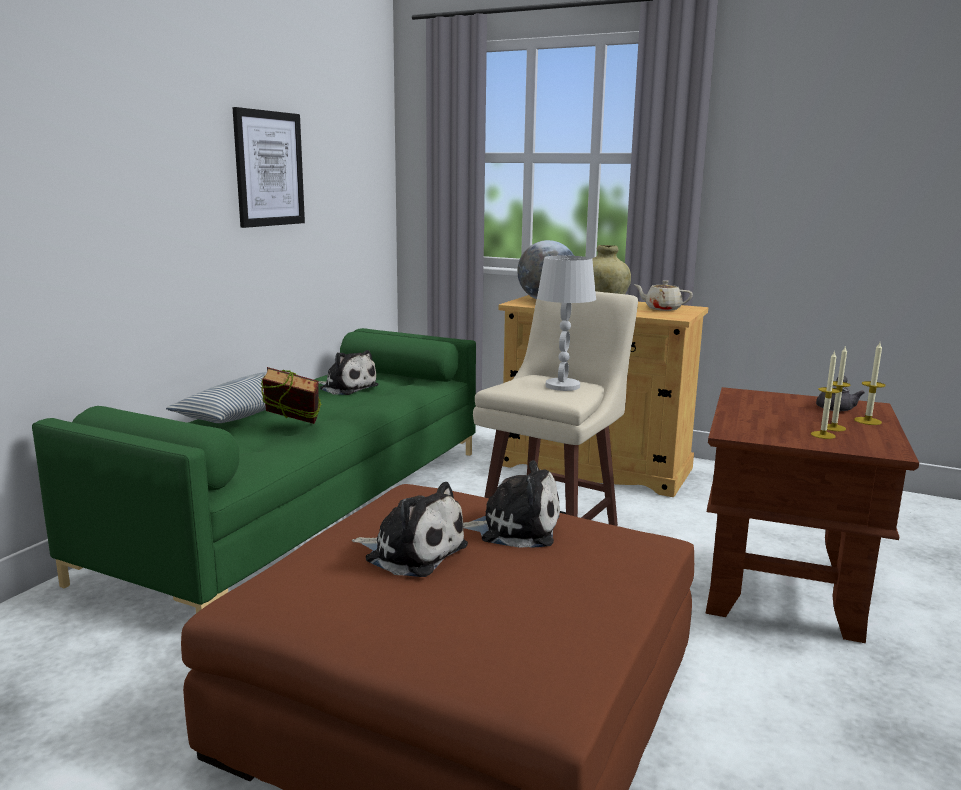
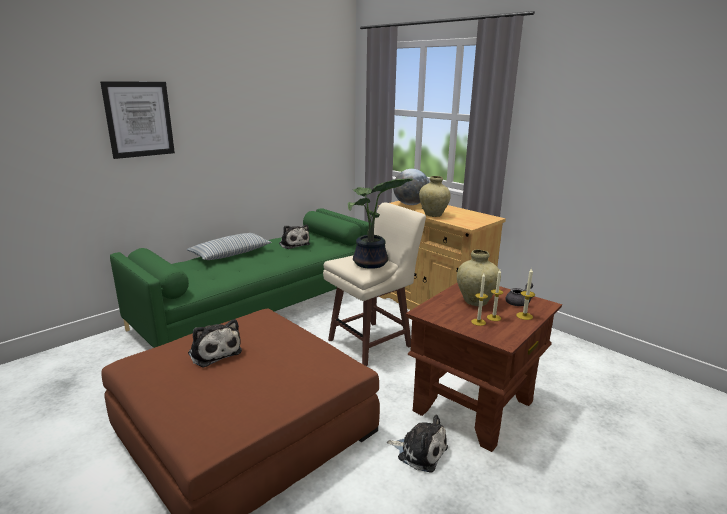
camera: 20 degrees right, 5 degrees up
(269, 169) = (259, 122): picture -> picture (139, 119)
(293, 429) = (239, 268): book -> none
(514, 528) = (277, 347): plush toy -> plush toy (419, 451)
(562, 386) = (371, 264): white table lamp -> potted plant
(662, 309) = (471, 217): beige teapot -> none
(781, 413) = (476, 301): none -> beige vase

